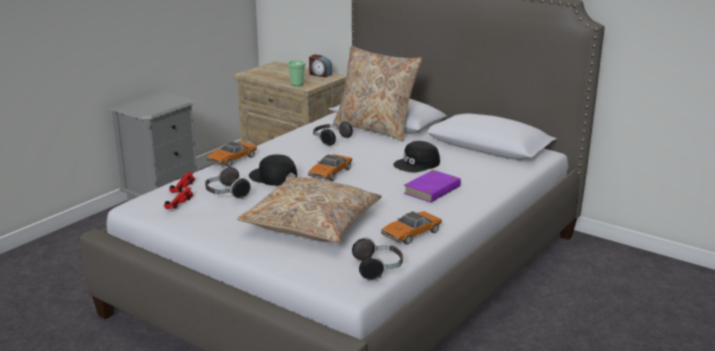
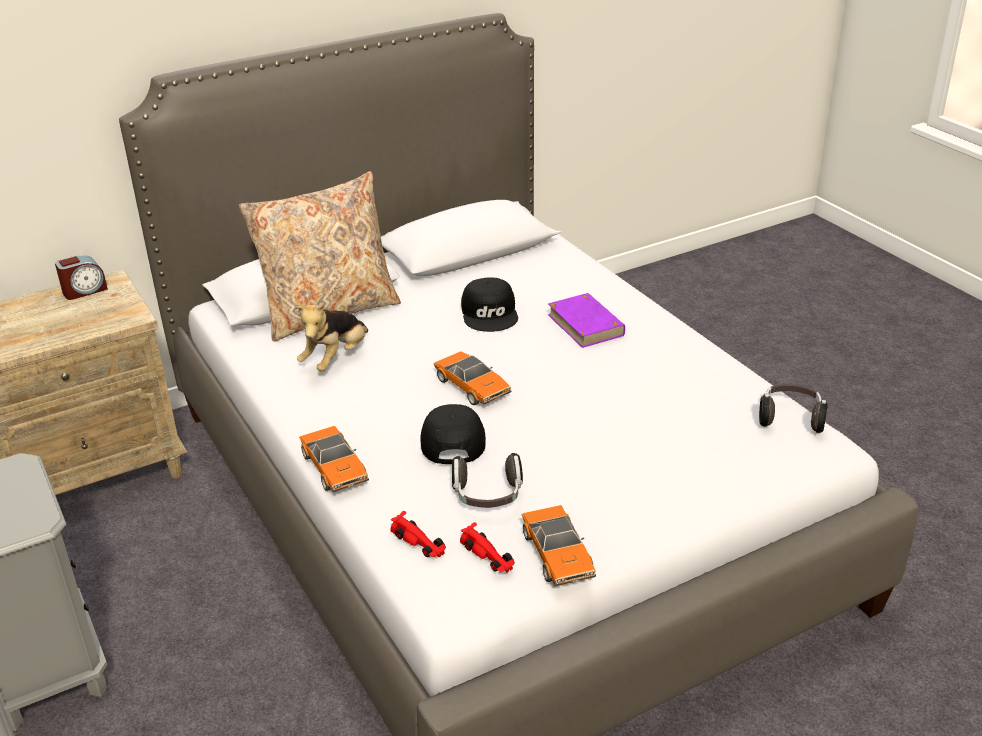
camera: 65 degrees left, 10 degrees up
(272, 177) = (451, 440): black cap -> black cap turned 120 degrees clockwise
(297, 84) = (106, 321): cup -> none
(312, 223) = (631, 440): beige pillow -> none
(330, 140) = (336, 358): headphones -> plush toy
(411, 234) = (706, 372): toy car -> toy car (558, 555)

